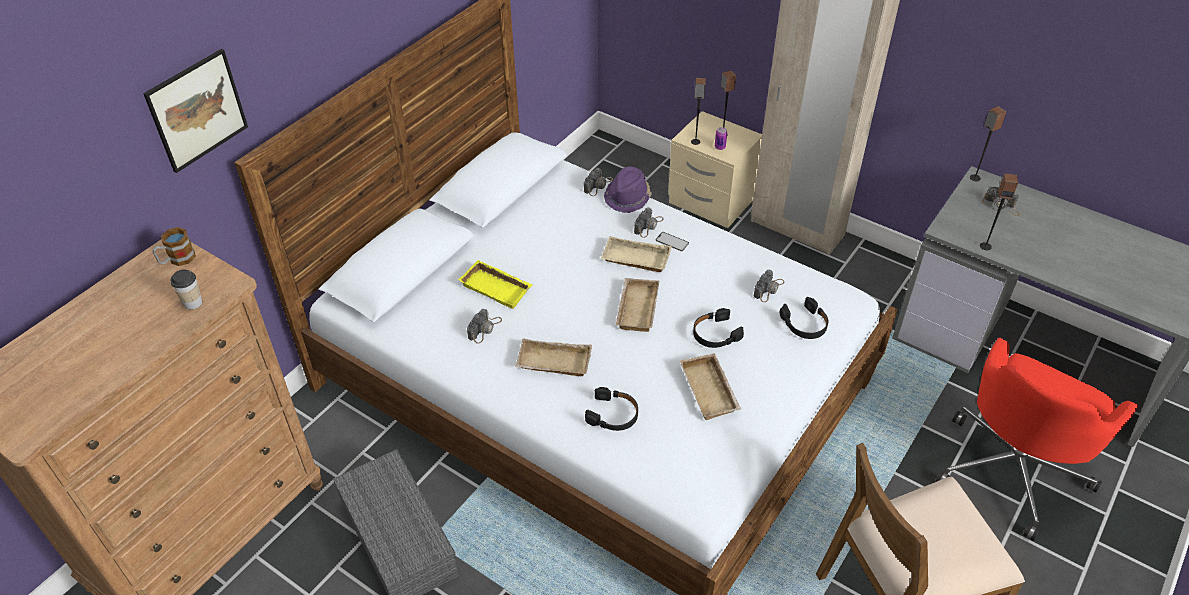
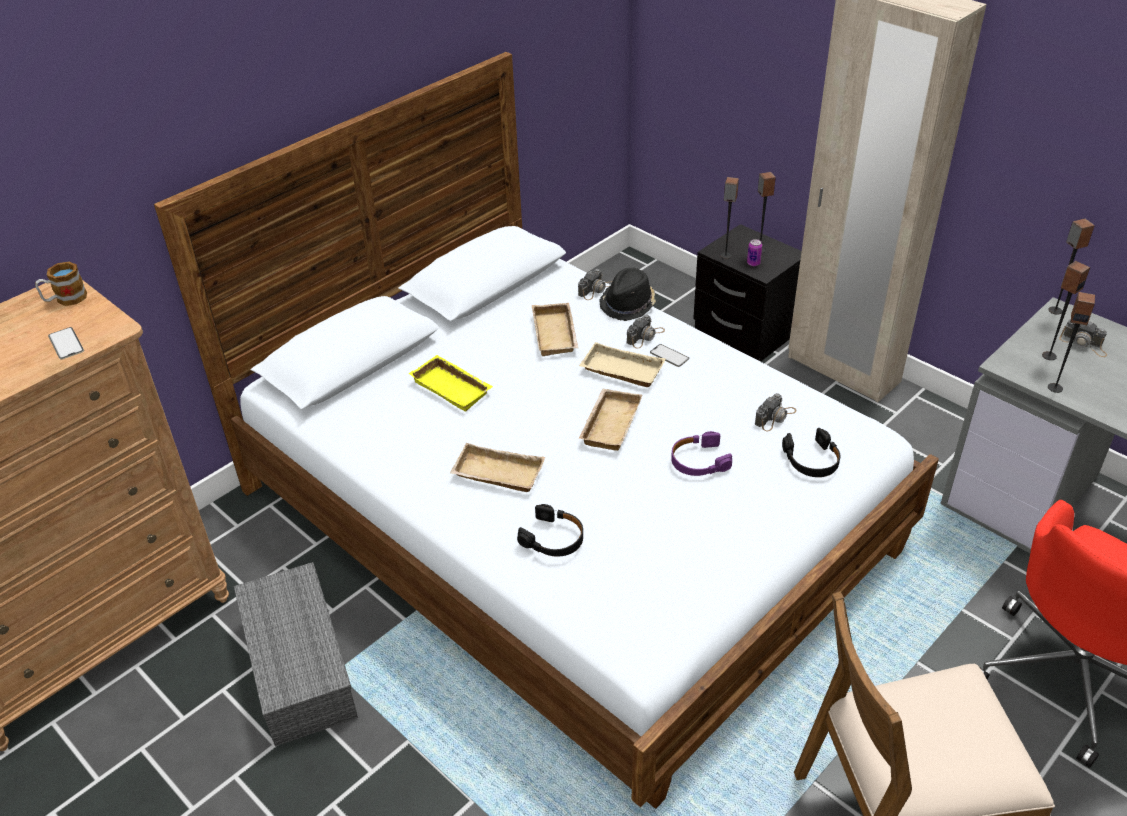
camera: 10 degrees right, 5 degrees down
(193, 303) = (66, 343): cup -> phone
(197, 110) = (111, 136): picture -> none
(485, 328) = (427, 430): camera -> none
(628, 197) = (628, 304): purple hat -> black hat
(710, 202) = (743, 333): beige nightstand -> black nightstand
(711, 391) = (679, 524): beige tray -> beige tray (557, 334)
(715, 334) = (698, 461): black headphones -> purple headphones
(976, 218) = (1049, 355): none -> speaker

